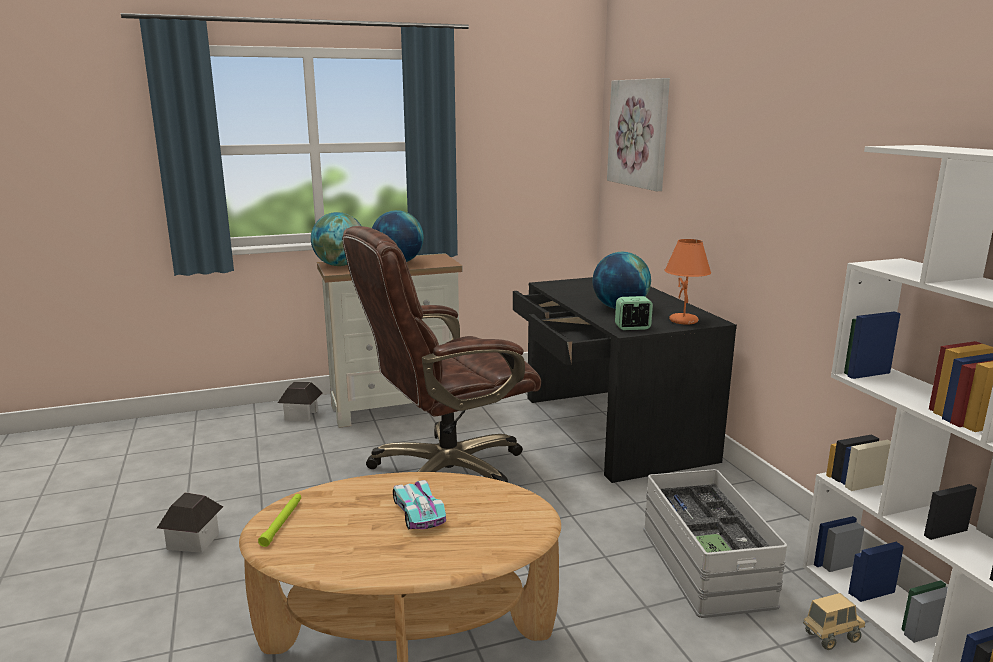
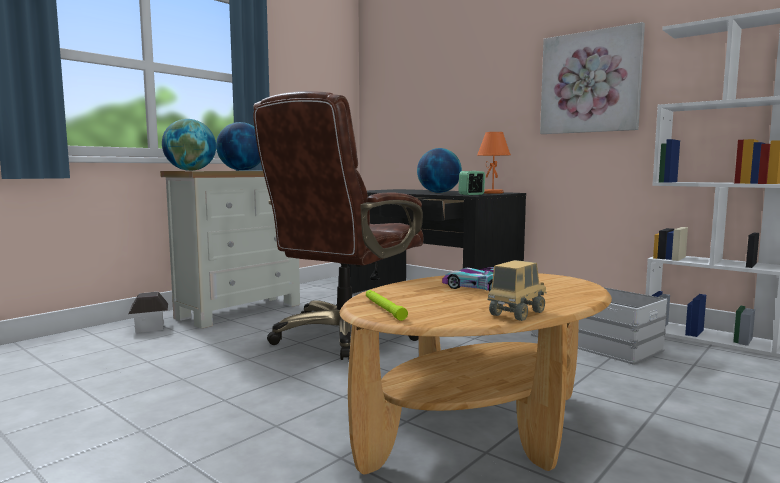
camera: 30 degrees left, 10 degrees down
(194, 540) = (152, 424): toy house -> none
(639, 133) = (404, 81): picture -> picture (590, 82)
(831, 637) = (709, 355): toy truck -> toy truck (517, 314)

